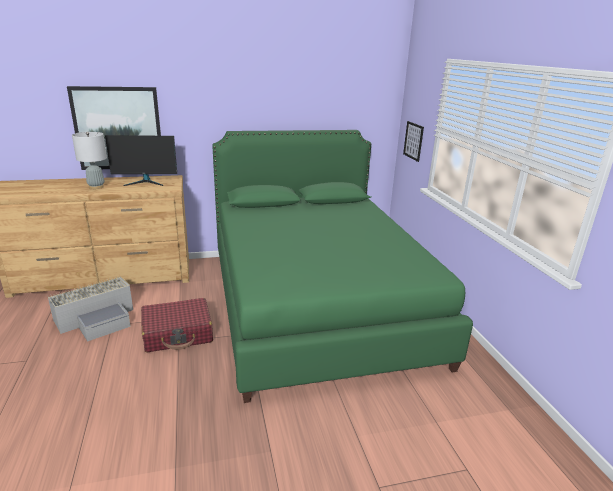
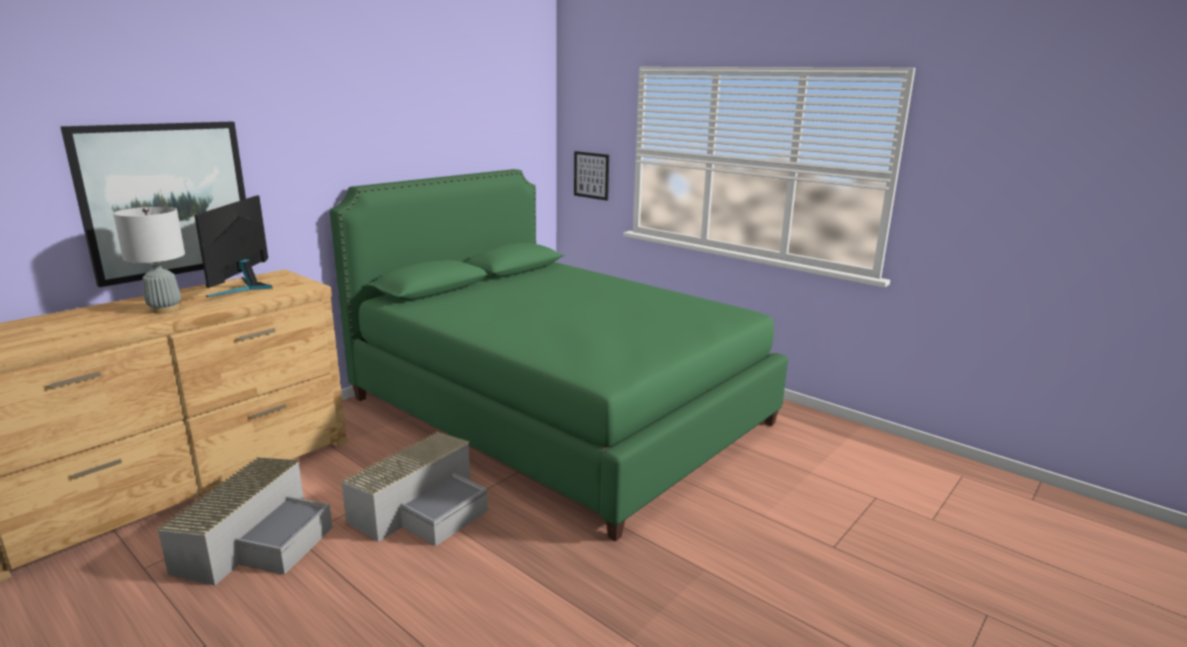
camera: 35 degrees left, 5 degrees down
(146, 182) = (245, 287): monitor -> monitor turned 135 degrees clockwise
(178, 333) = (423, 507): red suitcase -> grey storage box

